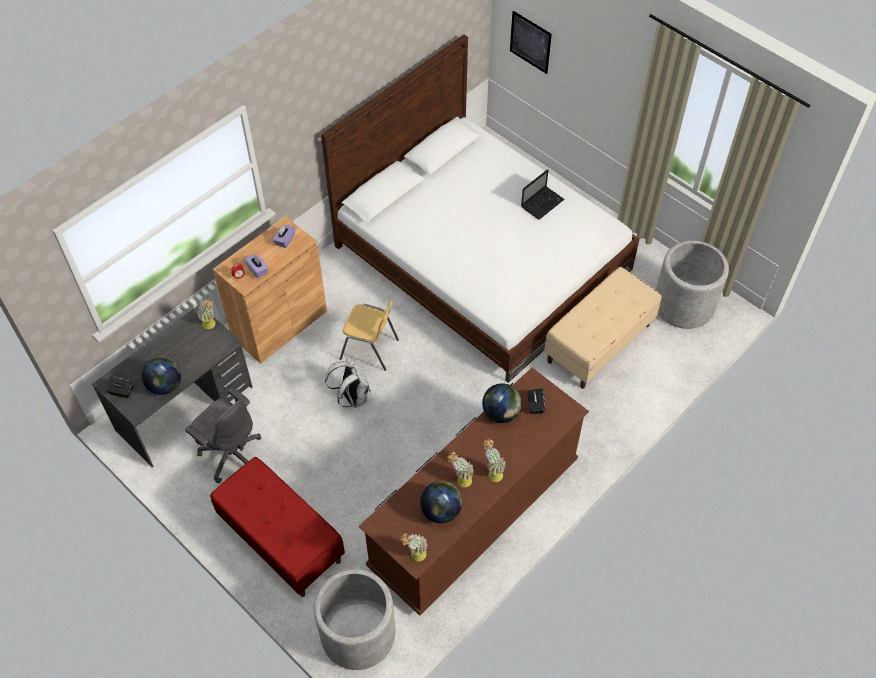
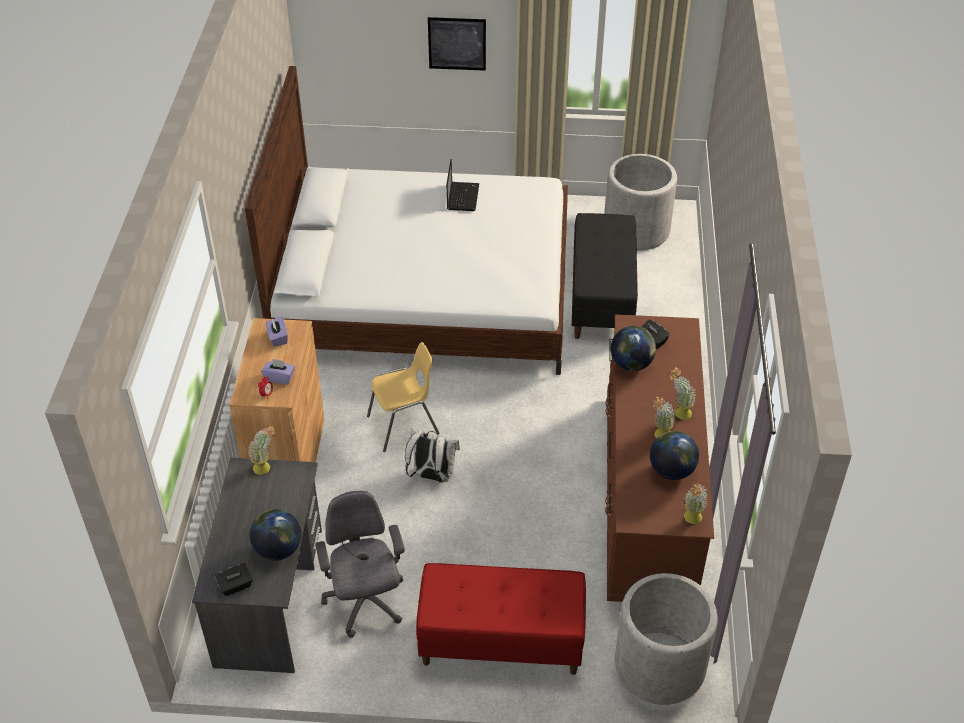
camera: 40 degrees left, 10 degrees down
(231, 453) = (365, 603): grey office chair -> grey office chair turned 105 degrees counterclockwise
(530, 42) = (353, 49): picture -> picture (457, 43)
(598, 343) = (601, 298): beige bench -> black bench

